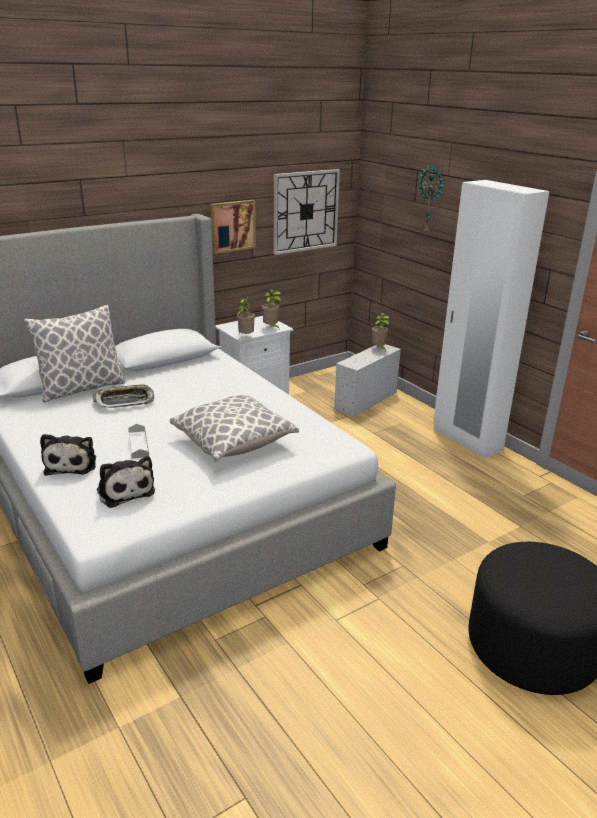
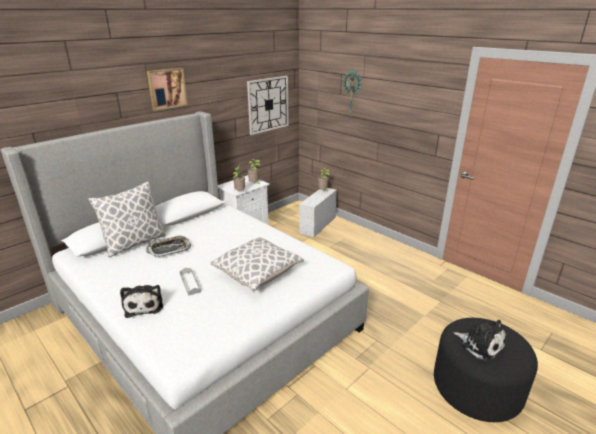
camera: 10 degrees left, 0 degrees up
(125, 490) = (191, 322): plush toy -> plush toy (480, 345)
(232, 226) = (222, 117): picture -> picture (166, 88)
(466, 440) = (388, 245): white wardrobe -> none

